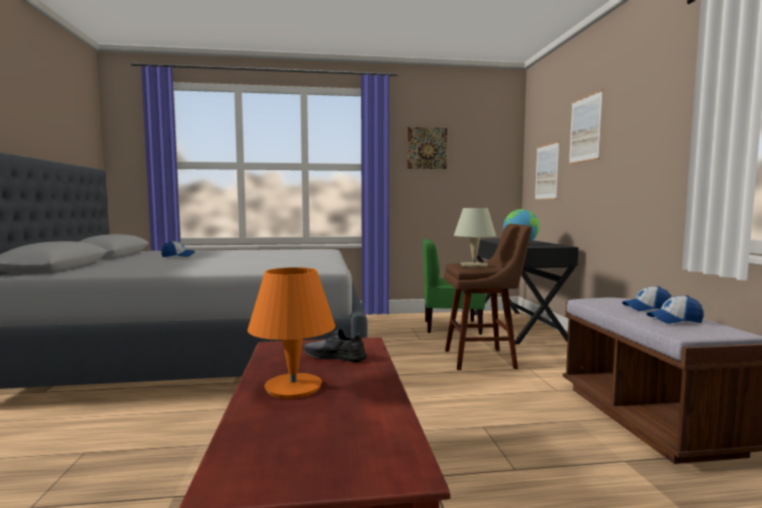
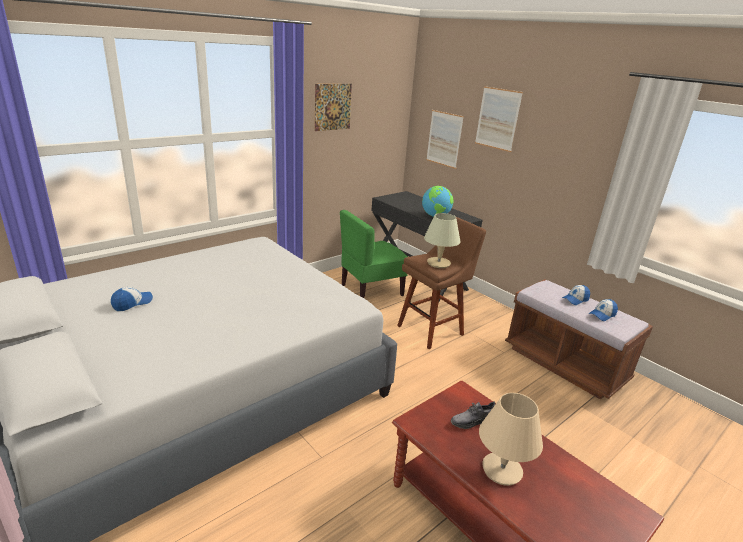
camera: 35 degrees left, 20 degrees up
(293, 387) = (502, 470): orange table lamp -> beige table lamp

